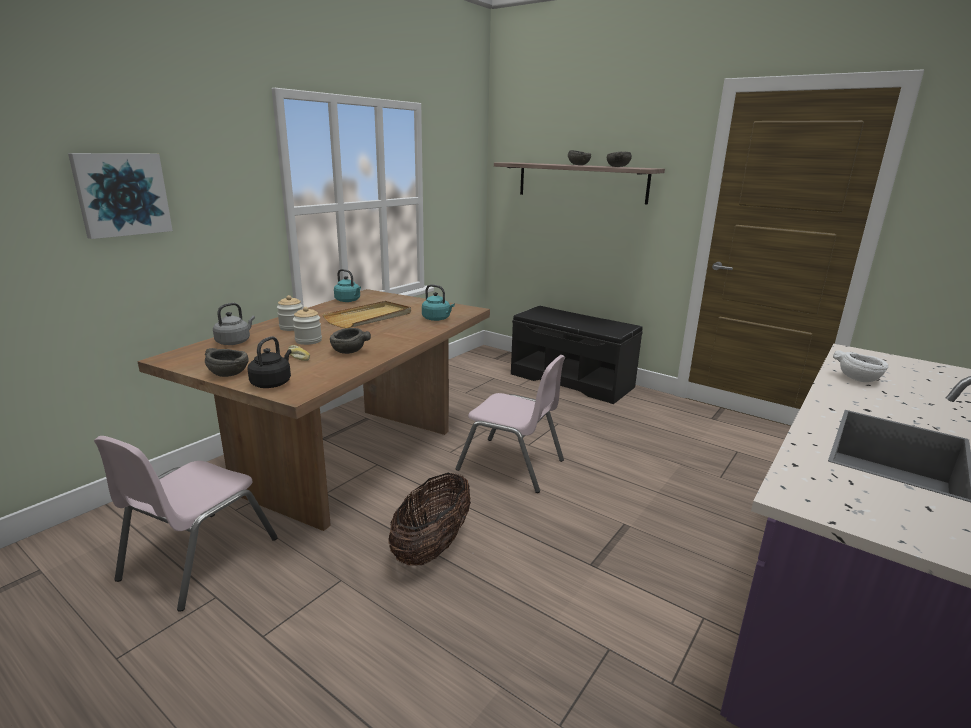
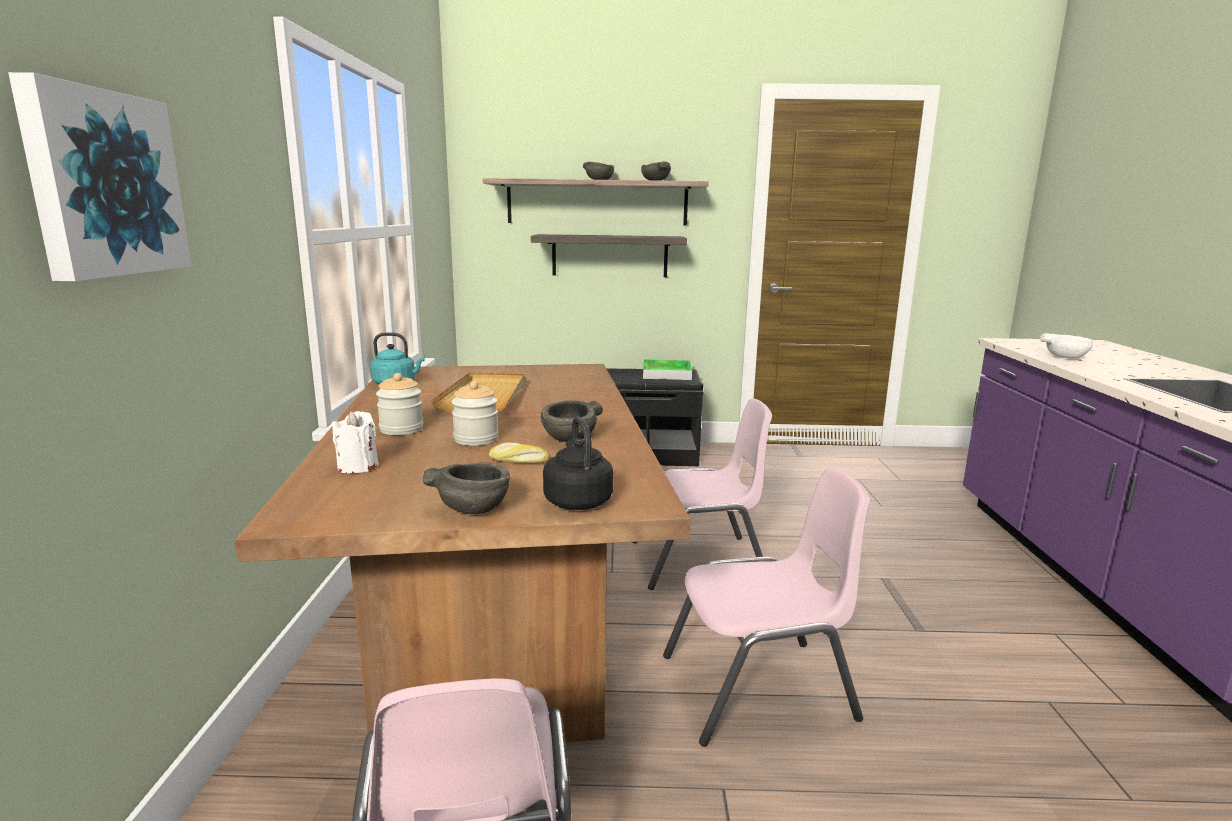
camera: 35 degrees left, 5 degrees down
(235, 342) = (358, 467): grey kettle -> white candle
(432, 546) = (759, 689): basket -> pink chair
(437, 319) = (575, 383): turquoise kettle -> none
(587, 224) = (609, 255): none -> shelf
(608, 325) = (666, 373): none -> tray

